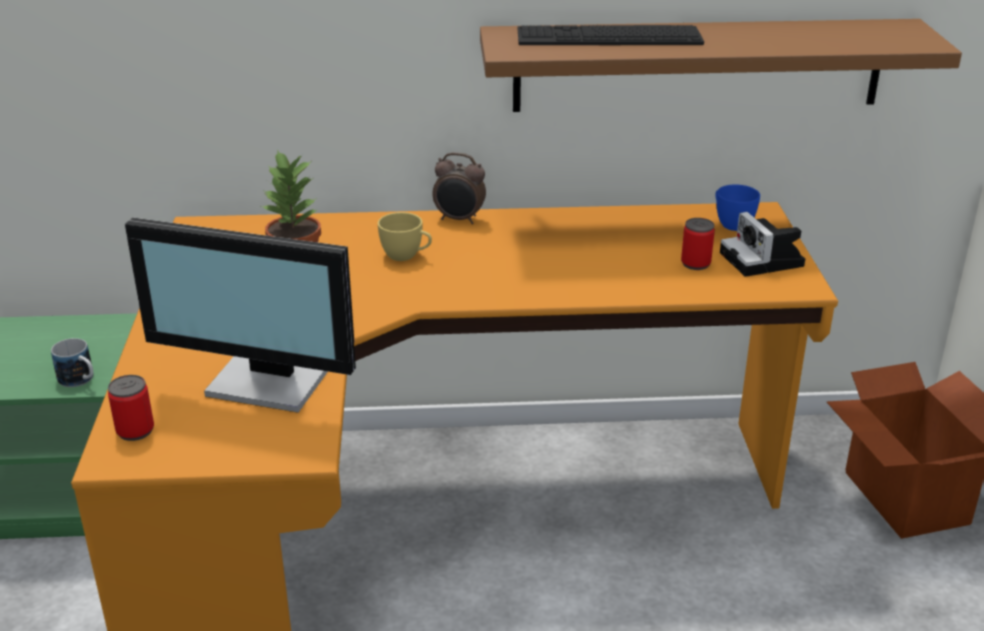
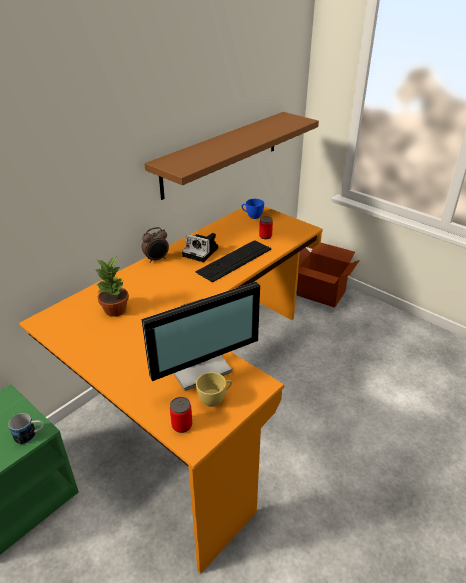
camera: 45 degrees left, 5 degrees up
(406, 256) = (162, 285): yellow cup -> yellow cup (215, 399)
(609, 36) = (204, 150): keyboard -> keyboard (234, 260)
(764, 260) = (283, 225): camera -> camera (202, 252)

